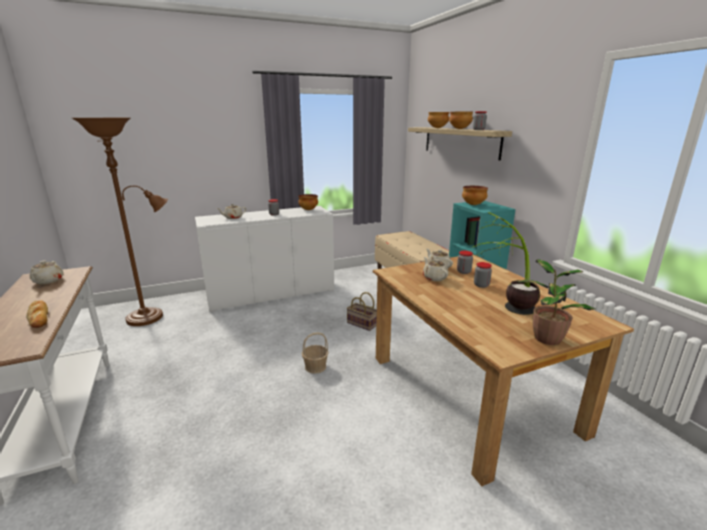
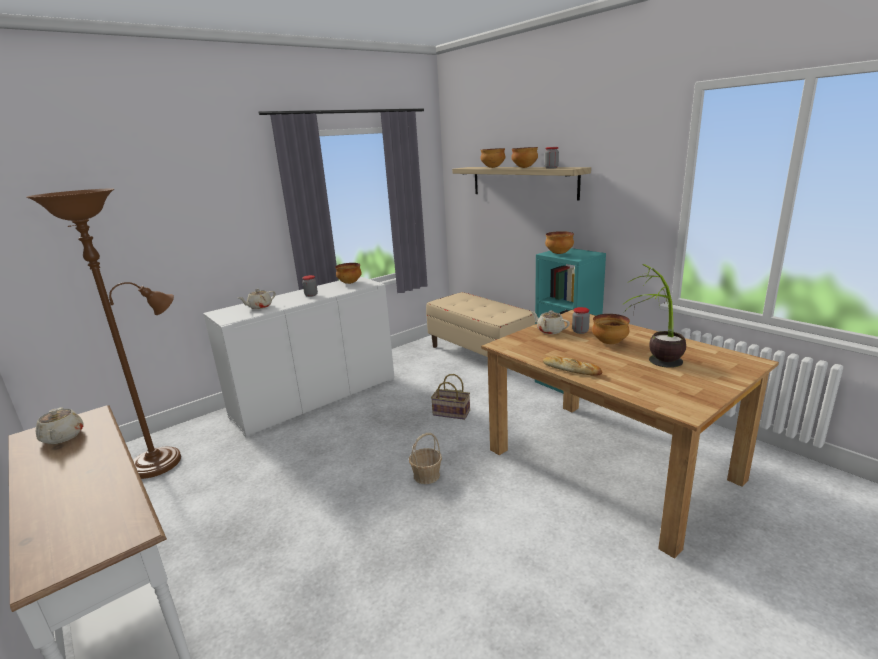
camera: 15 degrees left, 0 degrees up
(39, 316) = (104, 487): bread -> bread (571, 369)
(434, 277) = (555, 343): beige teapot -> none
(481, 285) = (609, 343): jar -> bowl
(545, 337) = (712, 387): potted plant -> none

